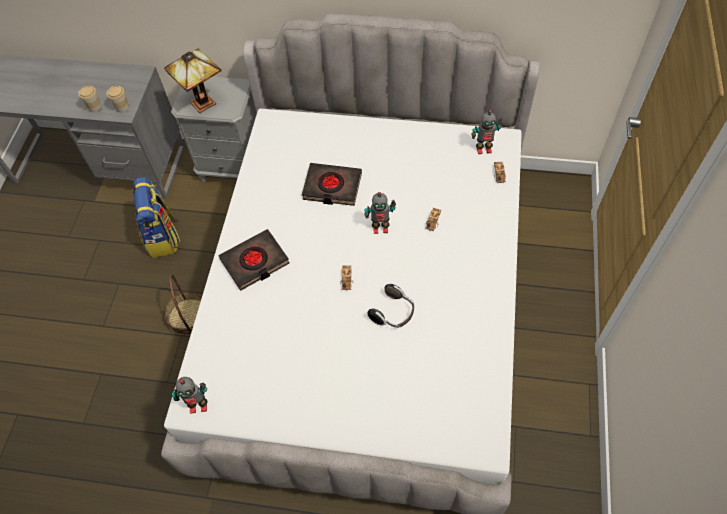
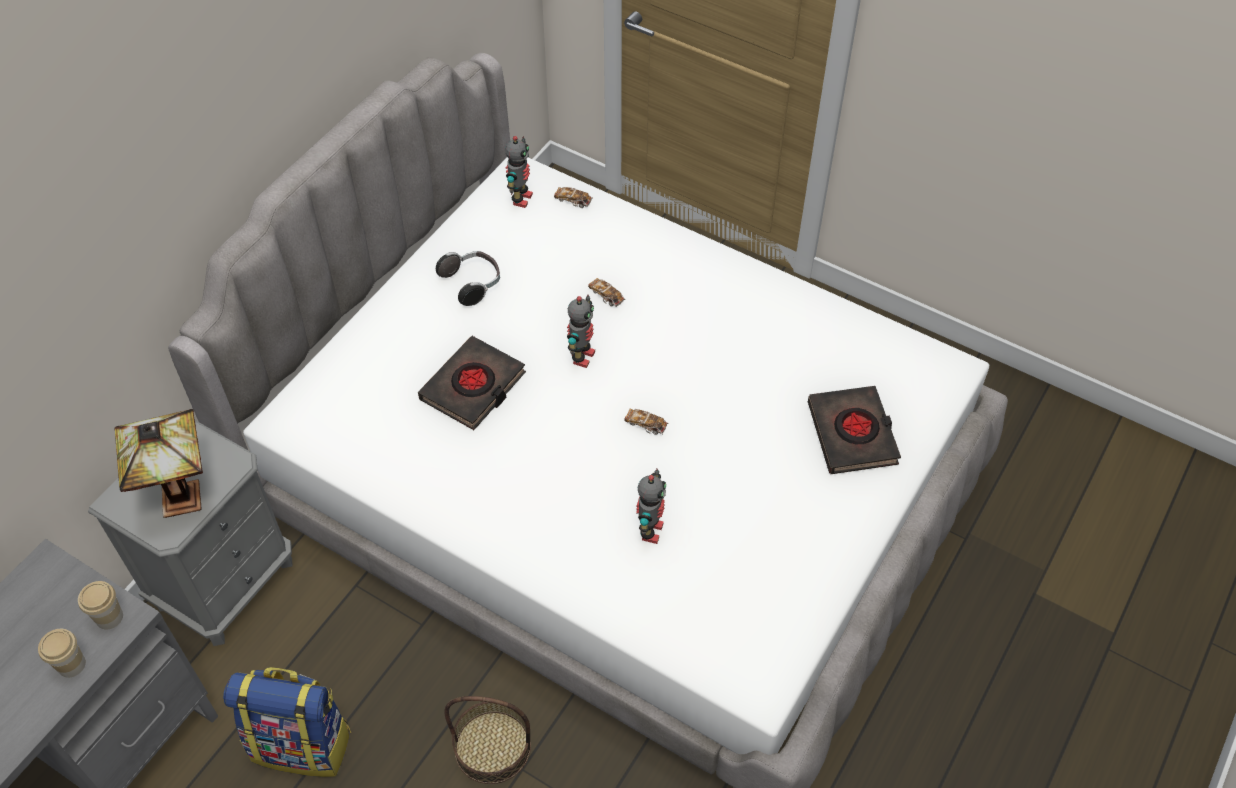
camera: 70 degrees left, 5 degrees down
(198, 405) = (762, 676): toy robot -> toy robot (650, 531)
(255, 262) = (551, 528): black book -> black book (852, 434)
(393, 313) = (726, 392): headphones -> headphones (472, 283)

